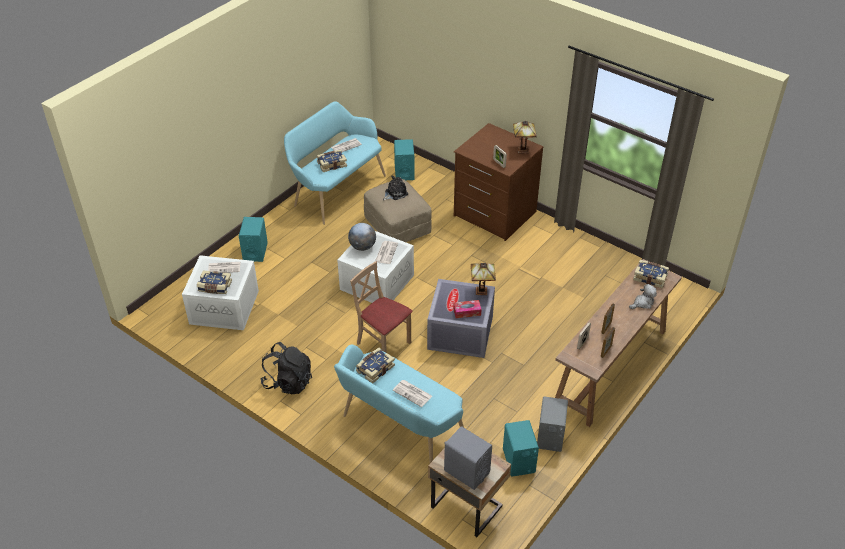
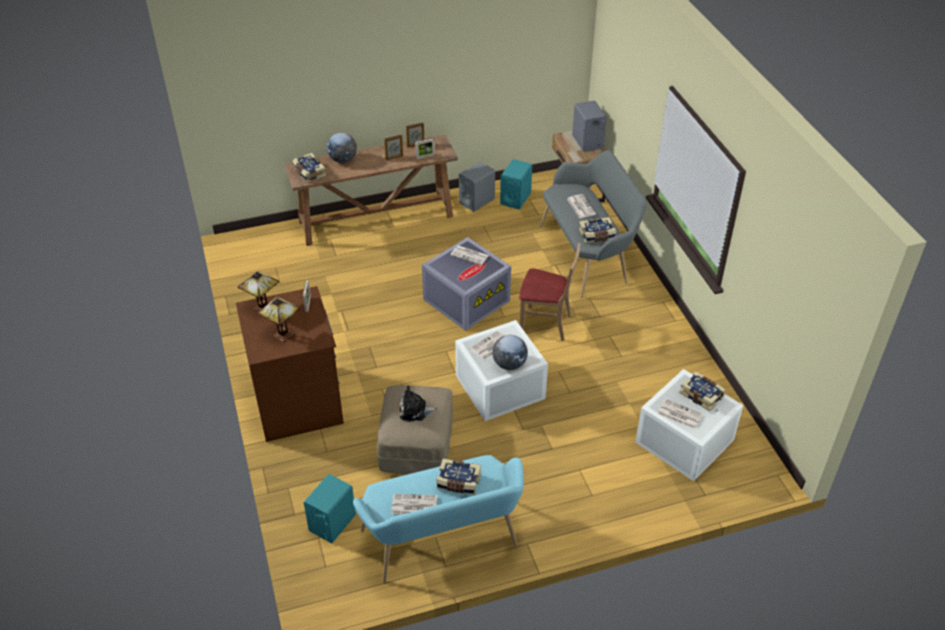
camera: 145 degrees left, 0 degrees up
(255, 252) = (610, 498): turquoise speaker -> none
(288, 382) = (658, 332): black backpack -> none
(383, 343) = (545, 324): beige chair -> beige chair turned 60 degrees counterclockwise
(399, 430) = (588, 255): turquoise bench -> grey bench
(467, 312) = (470, 255): tissue box -> newspaper
(482, 290) = (437, 266): table lamp -> table lamp (281, 335)
(642, 303) = (343, 160): plush toy -> globe

